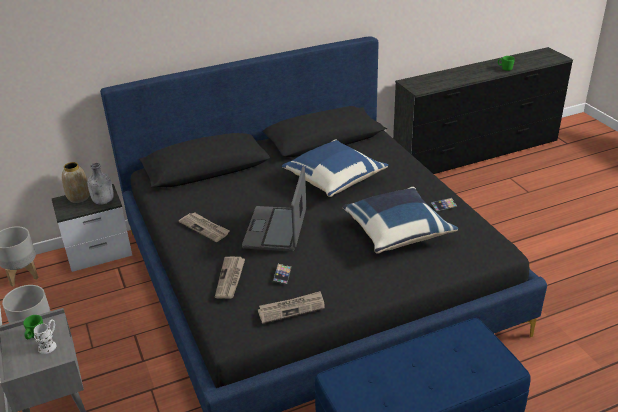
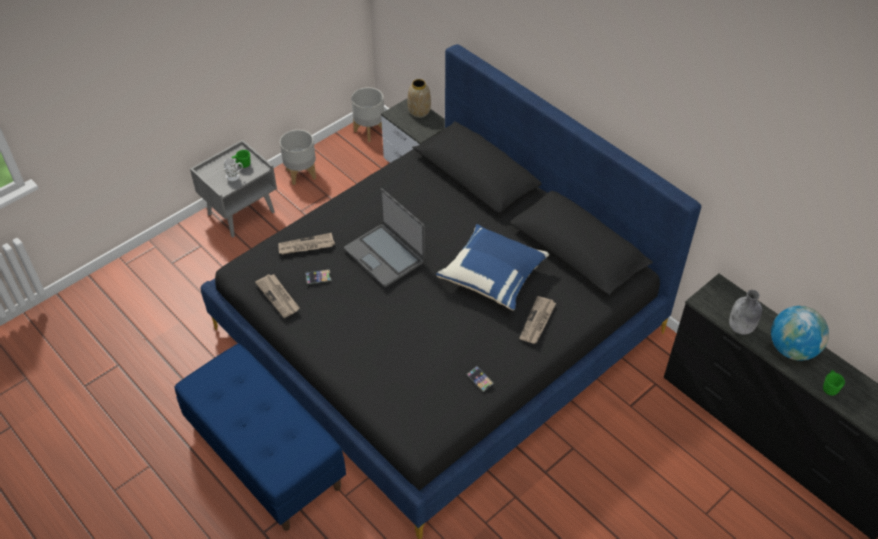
camera: 70 degrees right, 15 degrees up
(104, 201) = (420, 130): grey bottle -> grey bottle (741, 328)
(205, 228) = (374, 206): newspaper -> newspaper (537, 321)
(276, 230) = (385, 255): laptop -> laptop turned 120 degrees counterclockwise
(396, 232) = (417, 348): blue pillow -> none
(471, 72) = (792, 349): none -> globe

